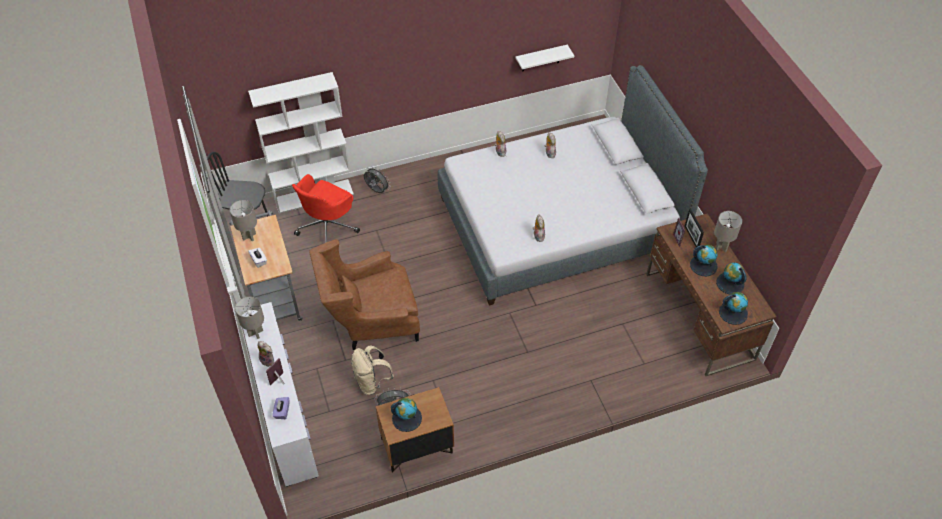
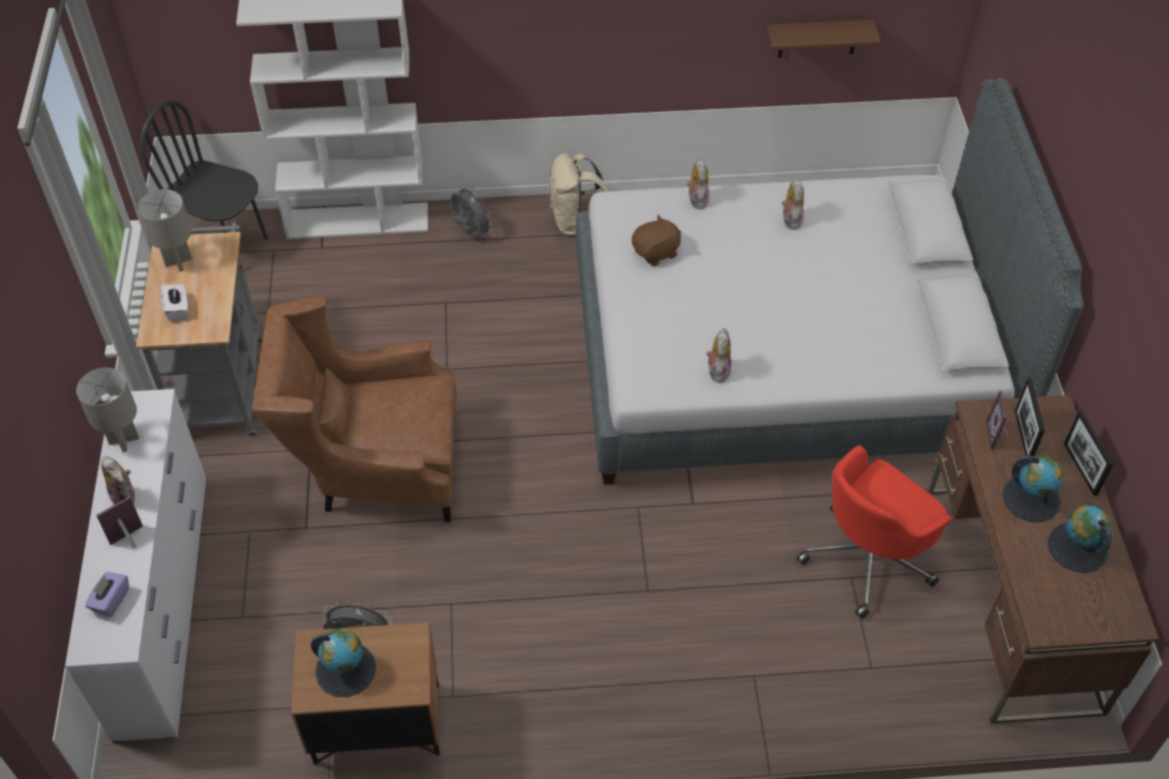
camera: 15 degrees right, 0 degrees up
(328, 227) = (362, 280): red office chair -> red office chair (868, 558)
(372, 382) = (338, 580): beige backpack -> beige backpack (576, 221)
(488, 183) = (656, 252): none -> brown plush toy
(541, 58) = (817, 38): white shelf -> brown shelf
(721, 247) = (1080, 469): grey table lamp -> picture frame
(733, 313) = (1066, 610): globe -> none

